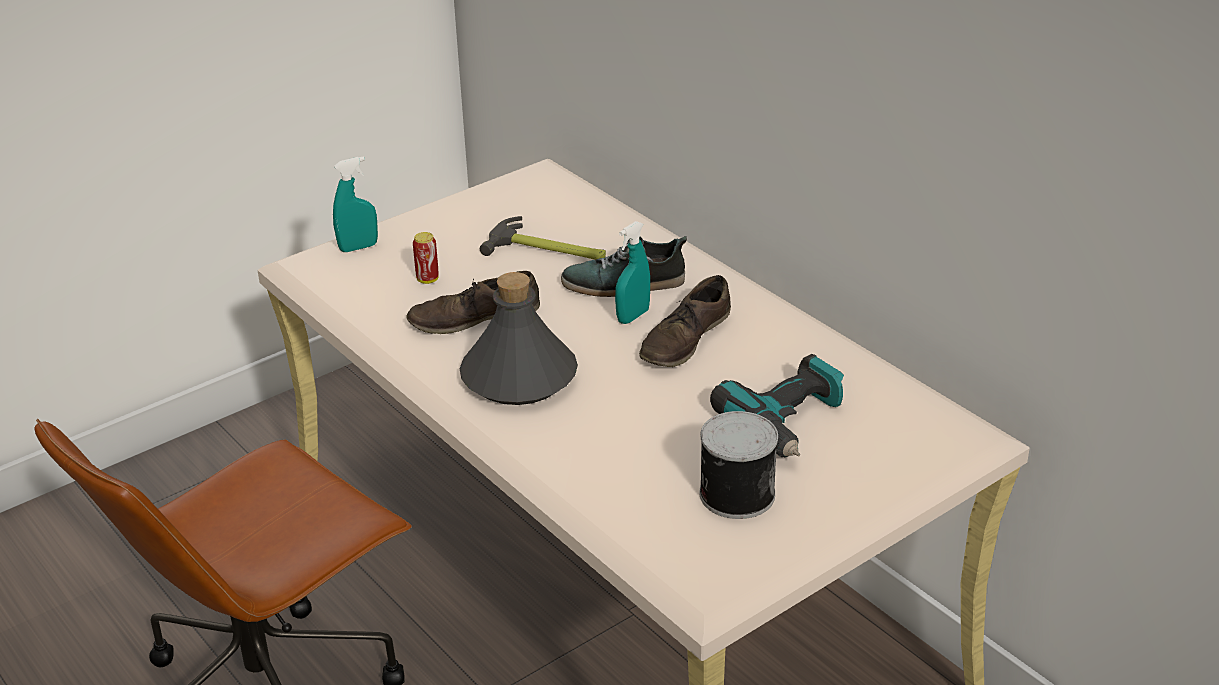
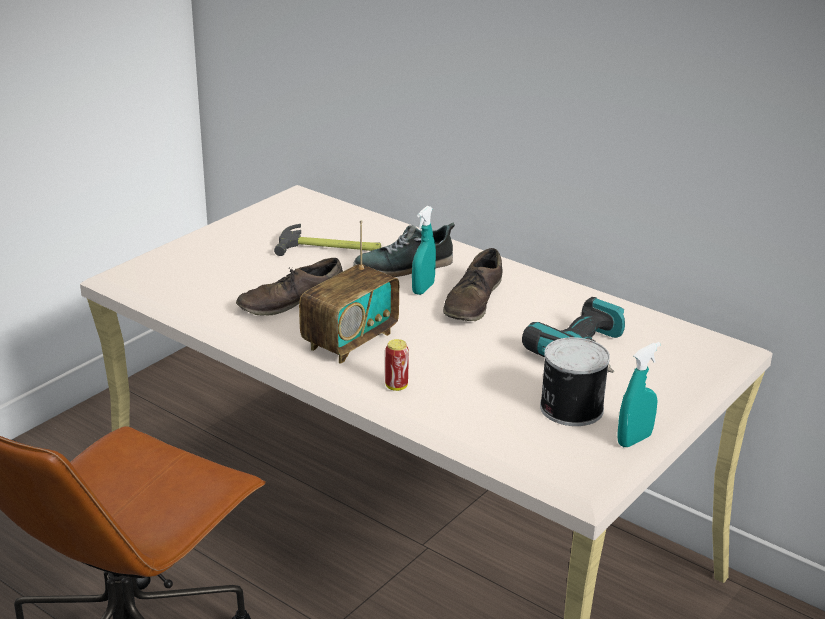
camera: 15 degrees left, 5 degrees down
(358, 247) = (166, 258): turquoise spray bottle -> turquoise spray bottle (634, 440)
(427, 279) = (238, 277): can -> can (396, 386)
(519, 377) = (350, 341): grey bottle -> radio

